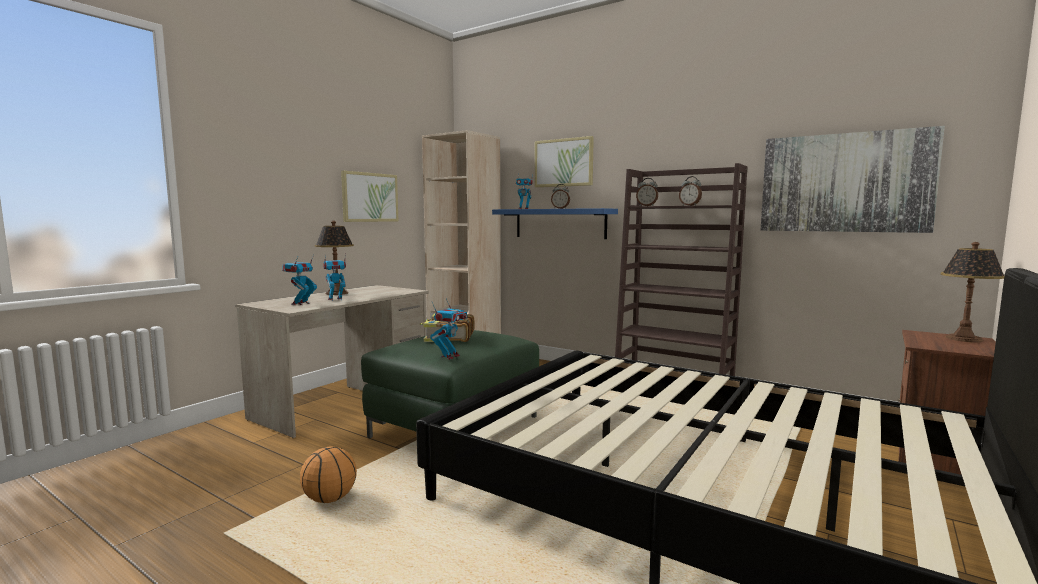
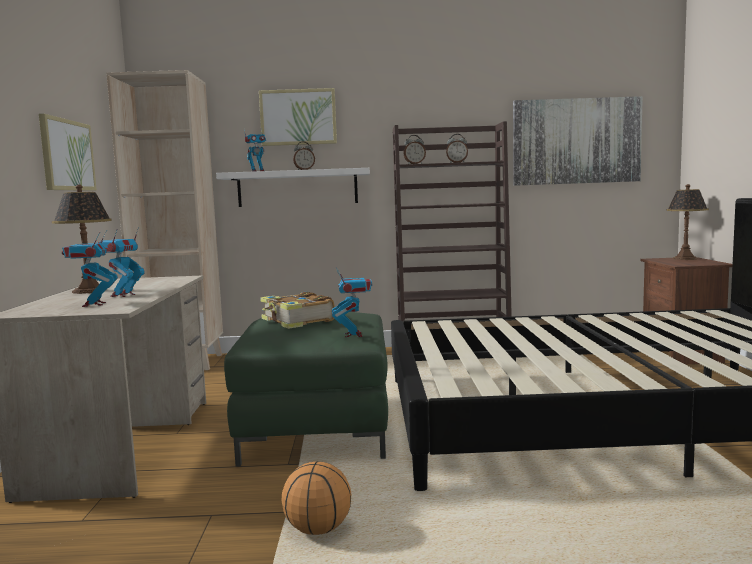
camera: 35 degrees left, 0 degrees up
(560, 223) = (297, 188): blue shelf -> white shelf

